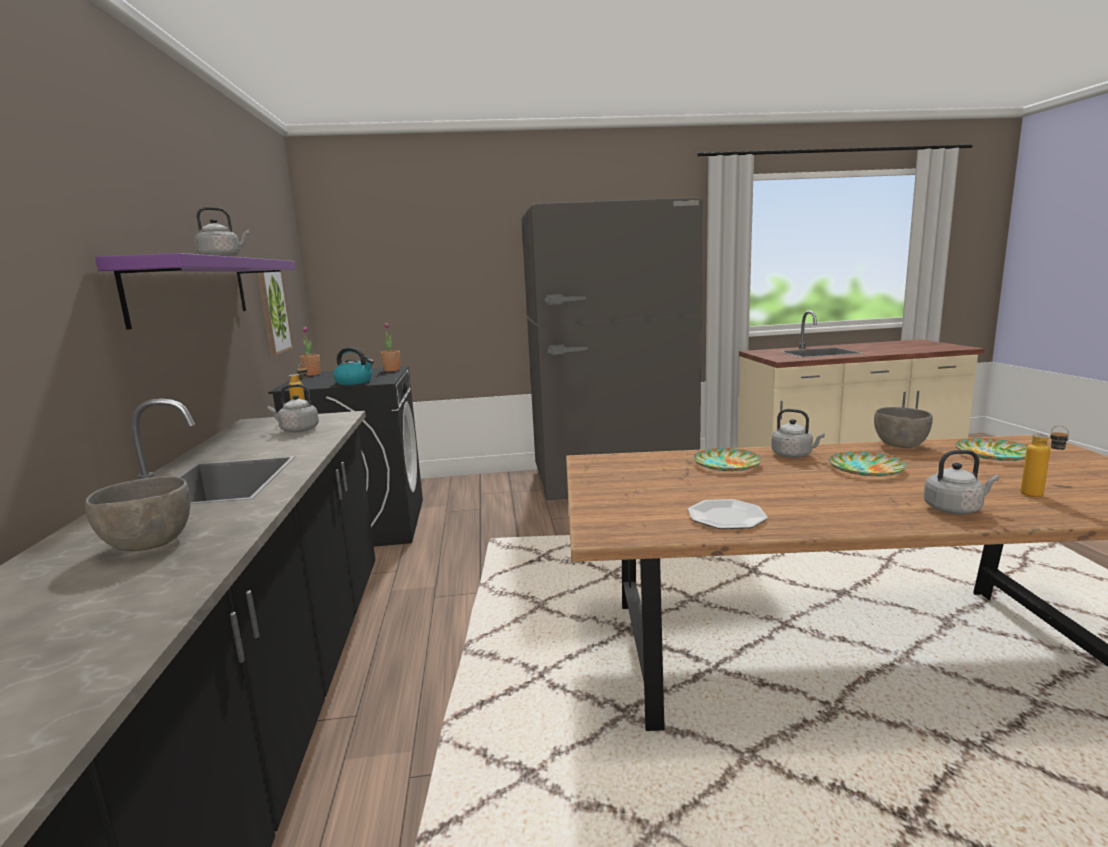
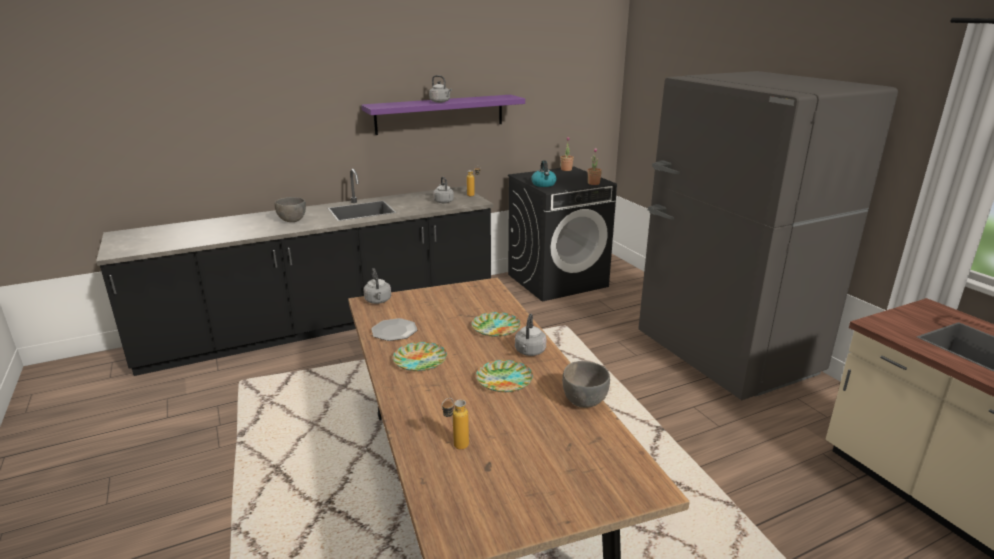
camera: 70 degrees right, 10 degrees up
(273, 309) = (546, 121): picture -> none
(955, 509) = (420, 406): grey kettle -> grey kettle (378, 301)
(994, 454) = (577, 448): plate -> plate (420, 360)

